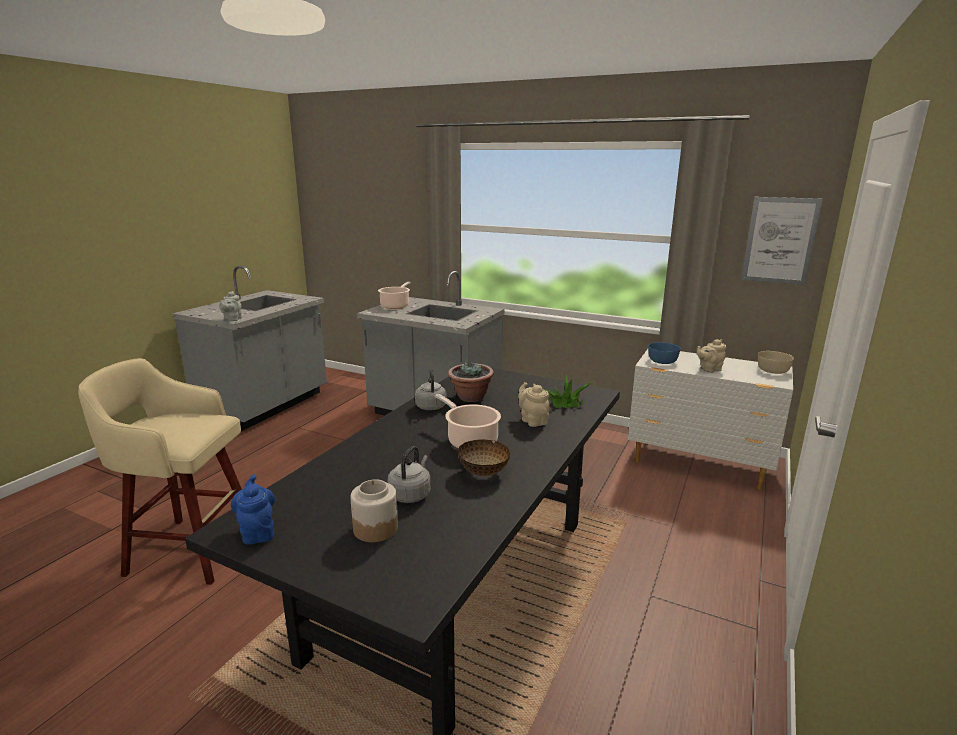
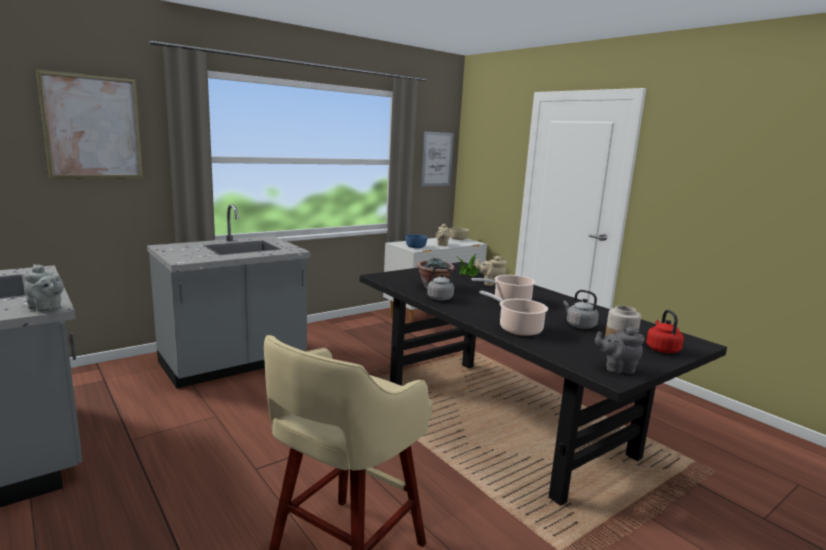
camera: 65 degrees left, 5 degrees down
(257, 532) = (617, 369): blue teapot -> grey teapot
(358, 566) = (661, 349): none -> red kettle
(389, 199) = (93, 127): none -> picture
(395, 306) = (180, 252): cooking pot -> cooking pot (517, 329)
(484, 473) = (559, 306): bowl -> none

